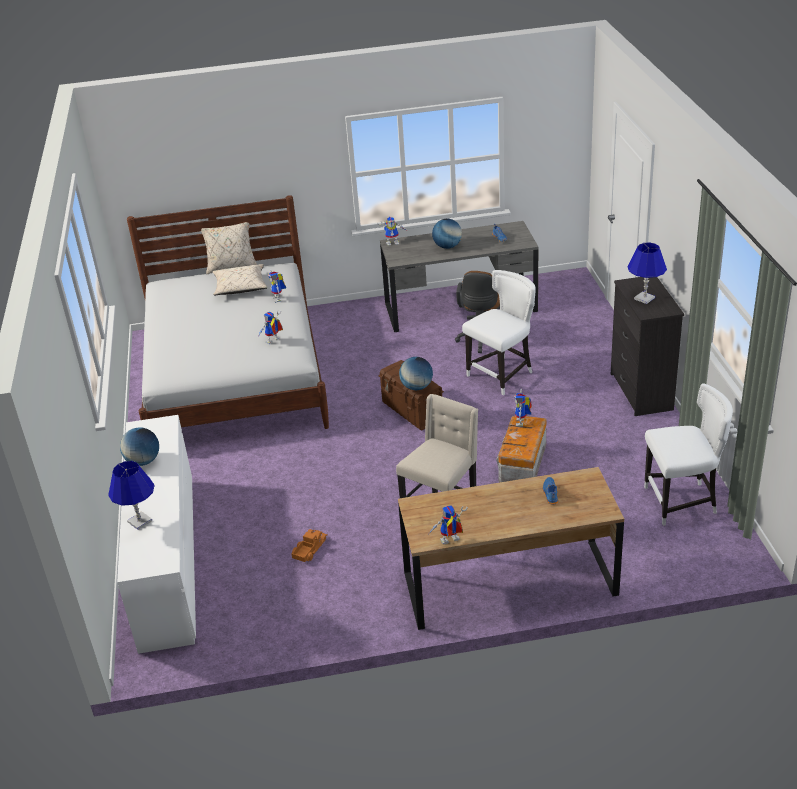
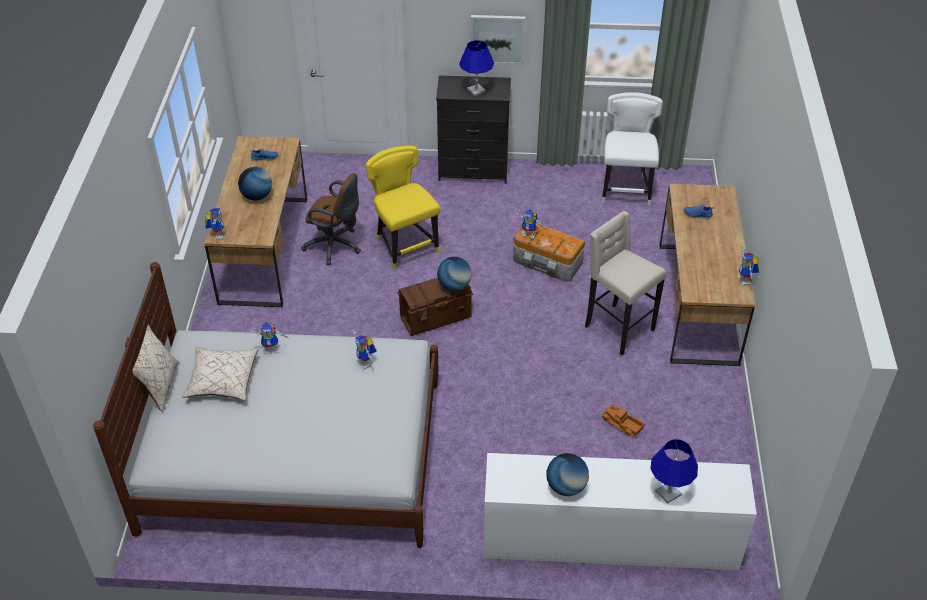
camera: 80 degrees left, 10 degrees up
(460, 307) = (264, 249): grey desk -> brown desk
(502, 375) = (405, 246): white chair -> yellow chair
(684, 262) = (497, 39): none -> picture

